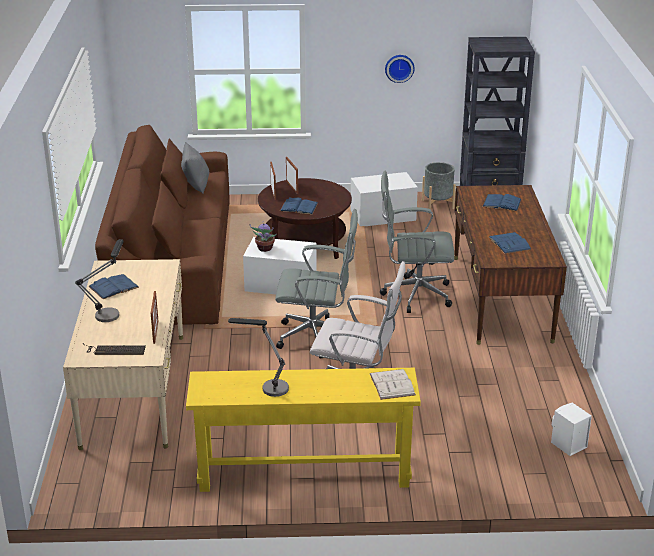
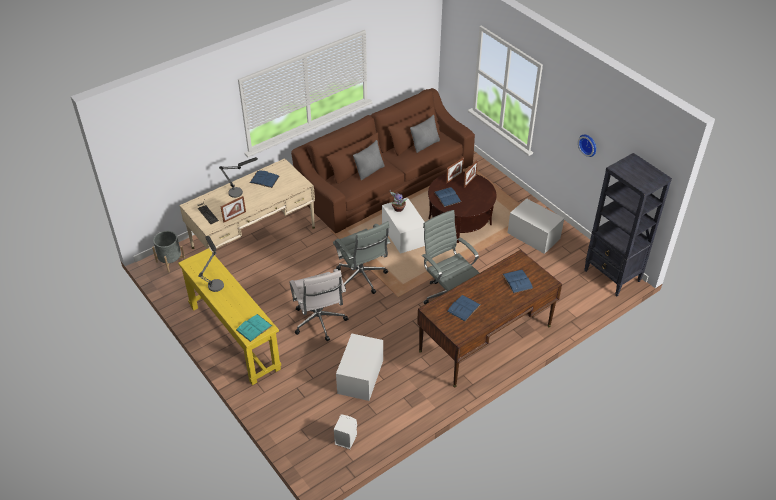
camera: 55 degrees right, 15 degrees up
(189, 230) = (369, 171): none -> grey pillow
(392, 384) = (254, 328): white book -> turquoise book
(437, 204) = (578, 253): grey planter -> grey planter (170, 261)
(478, 398) = (360, 377): none -> white storage box

